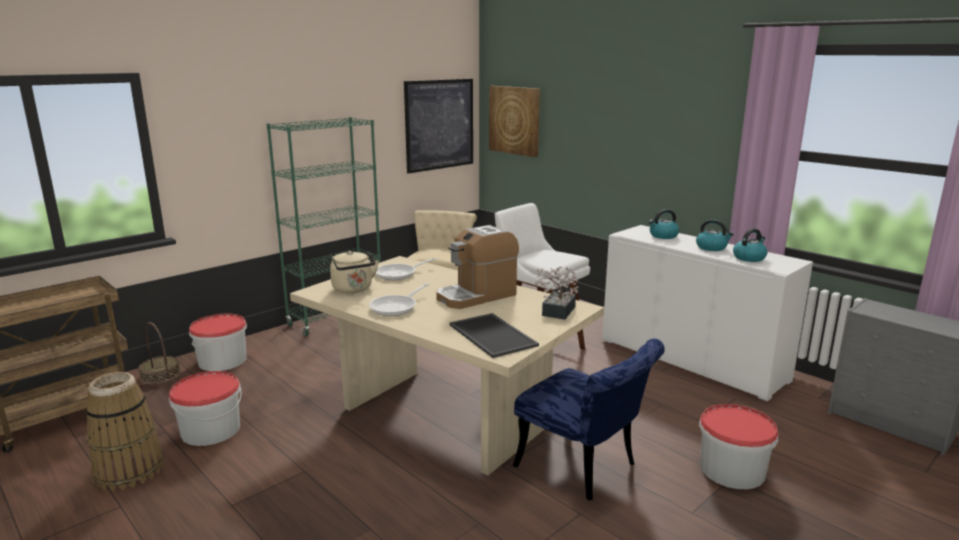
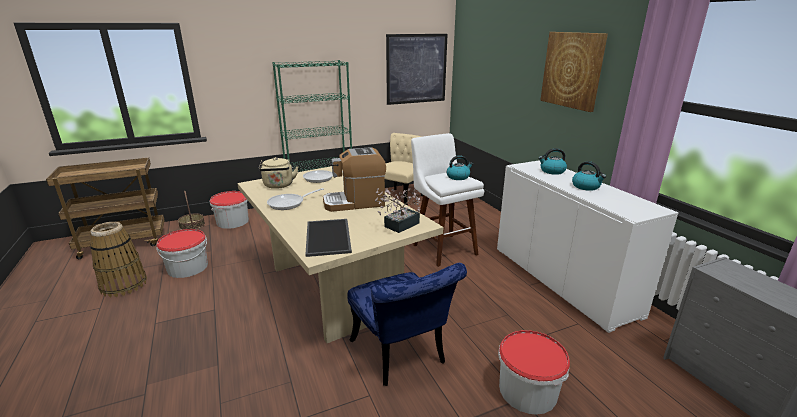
camera: 20 degrees right, 5 degrees up
(514, 120) = (473, 67): picture -> picture (572, 70)
(749, 258) = (613, 200): kettle -> kettle (458, 177)

